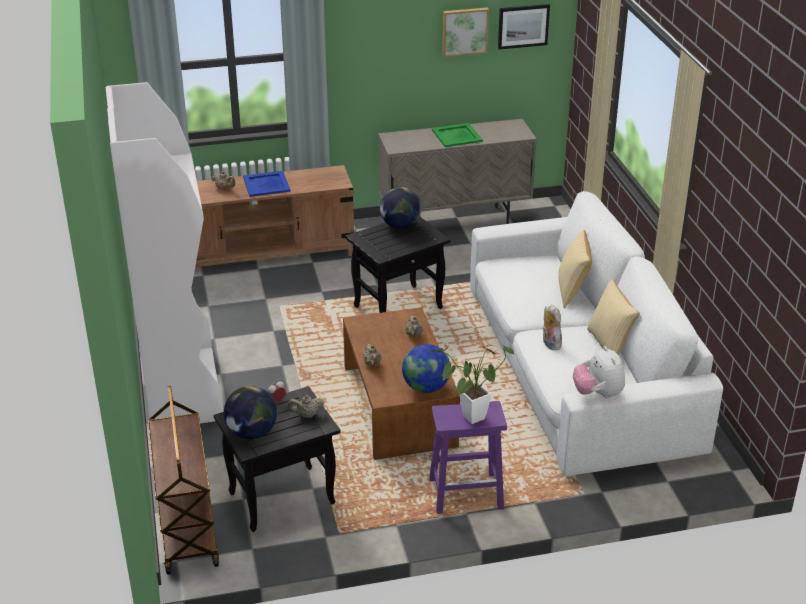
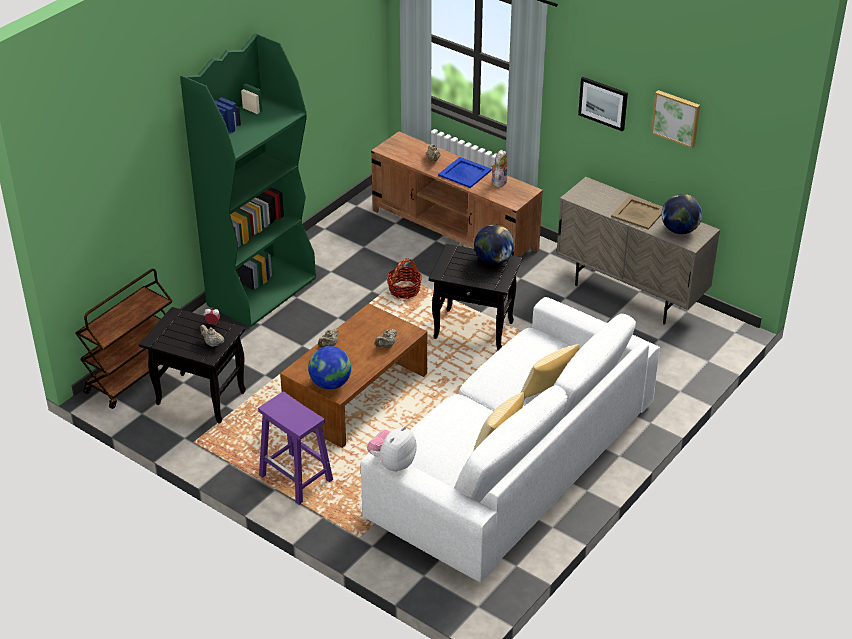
camera: 50 degrees right, 5 degrees up
(182, 388) = (262, 291): white bookcase -> green bookcase
(252, 433) = (170, 332): globe -> globe (679, 230)
(297, 314) = (404, 290): none -> basket
(457, 135) = (639, 213): green tray -> beige tray
(469, 419) = (287, 415): potted plant -> none
(523, 26) = (733, 138): picture -> picture (603, 103)
(549, 344) = (454, 415): plush toy -> plush toy (498, 181)

